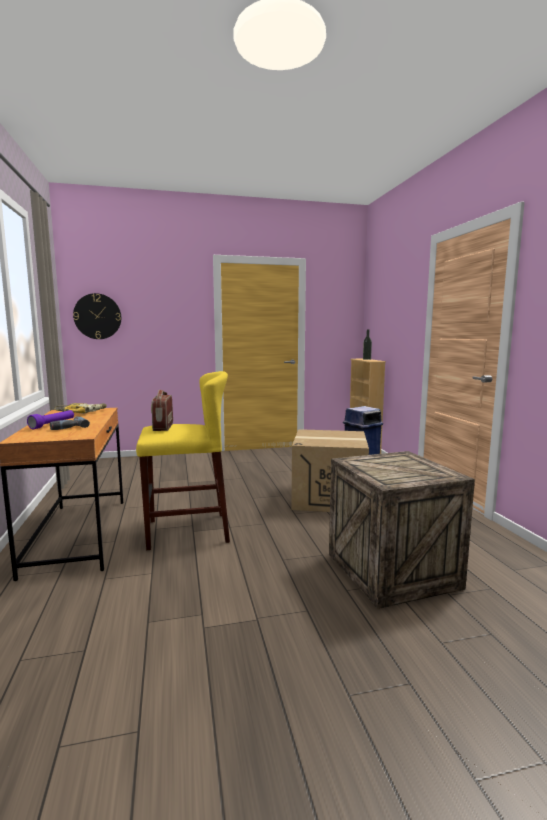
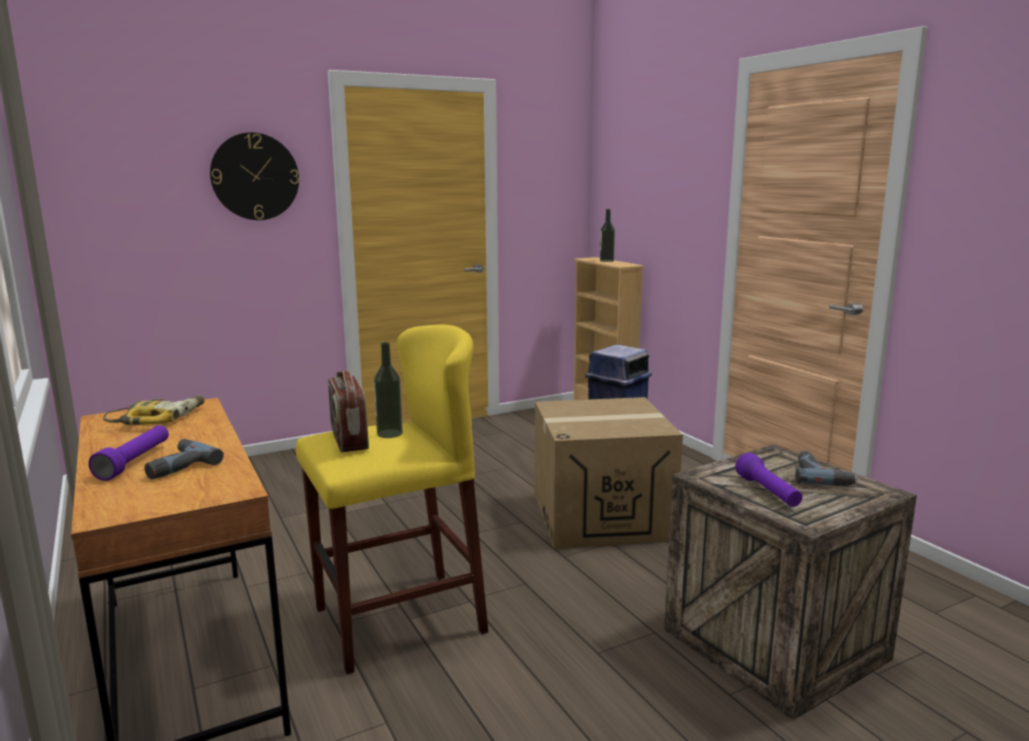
camera: 15 degrees left, 5 degrees up
(97, 316) = (100, 196): wall clock -> wall clock (255, 176)
(185, 426) = (389, 433): none -> bottle
(378, 470) = (768, 493): none -> purple flashlight
(421, 466) = (821, 476): none -> power drill

